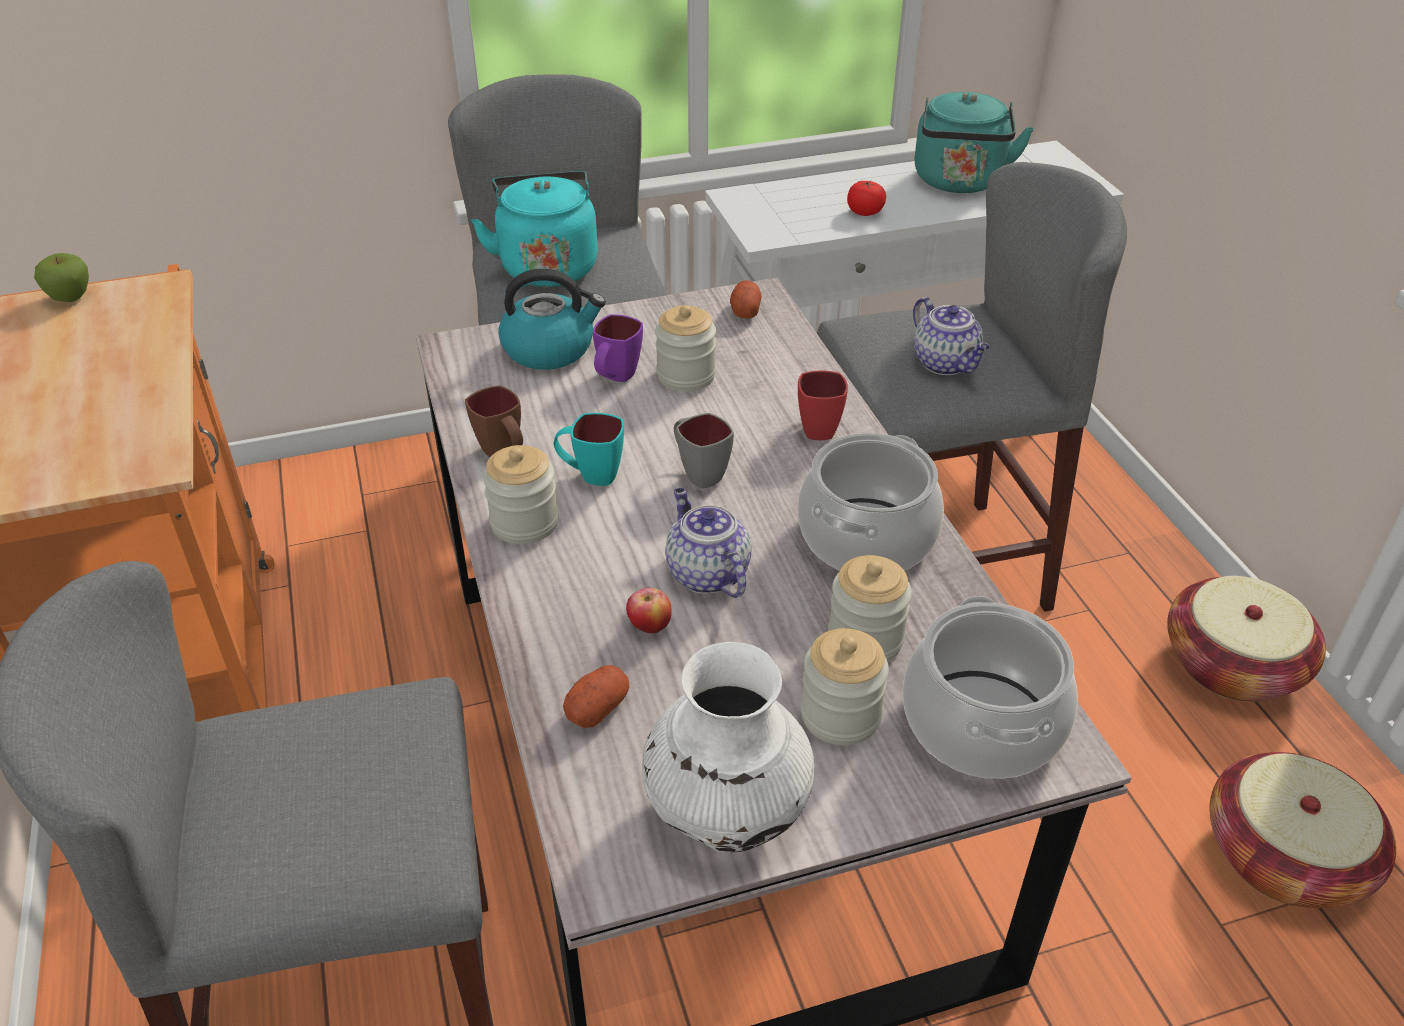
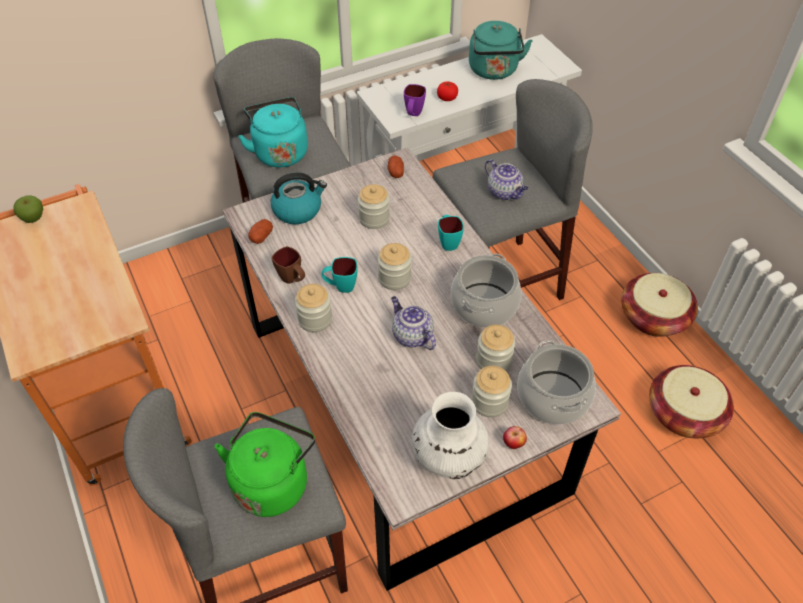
camera: 10 degrees left, 10 degrees up
(343, 806) = (272, 481): none -> green kettle
(597, 708) = (377, 415): potato -> potato (261, 236)
(616, 378) = (338, 225): purple mug -> purple mug (413, 114)
(649, 628) = (391, 369): apple -> apple (513, 444)
(698, 473) = (394, 278): grey mug -> jar
(818, 426) = (448, 242): red mug -> turquoise mug

